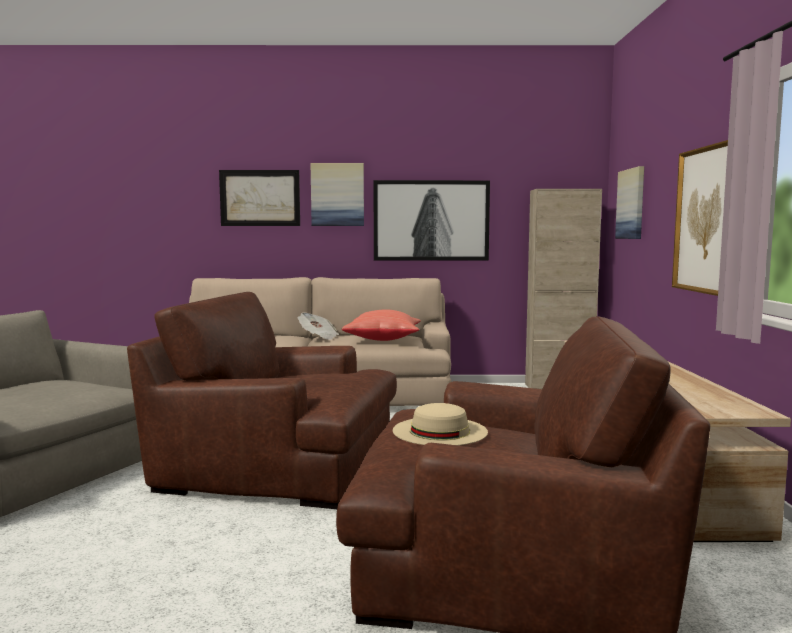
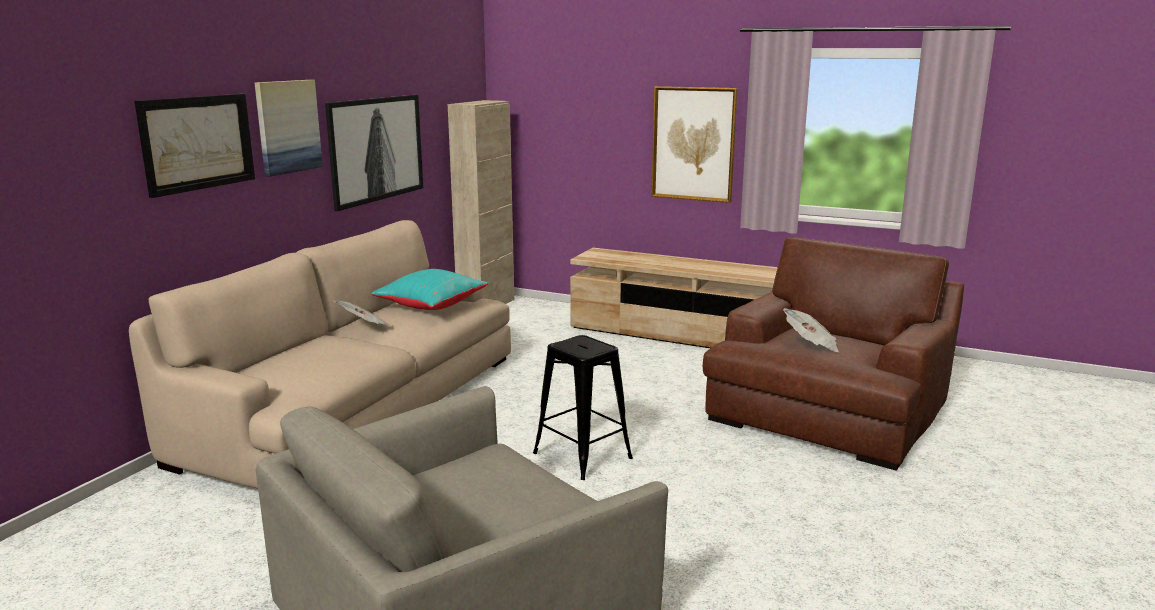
camera: 65 degrees left, 10 degrees up
(279, 462) = (582, 455): brown armchair -> black stool
(383, 339) = (431, 306): red pillow -> turquoise pillow
(439, 431) = (811, 345): beige hat -> newspaper
(631, 204) = (551, 118): picture -> none

